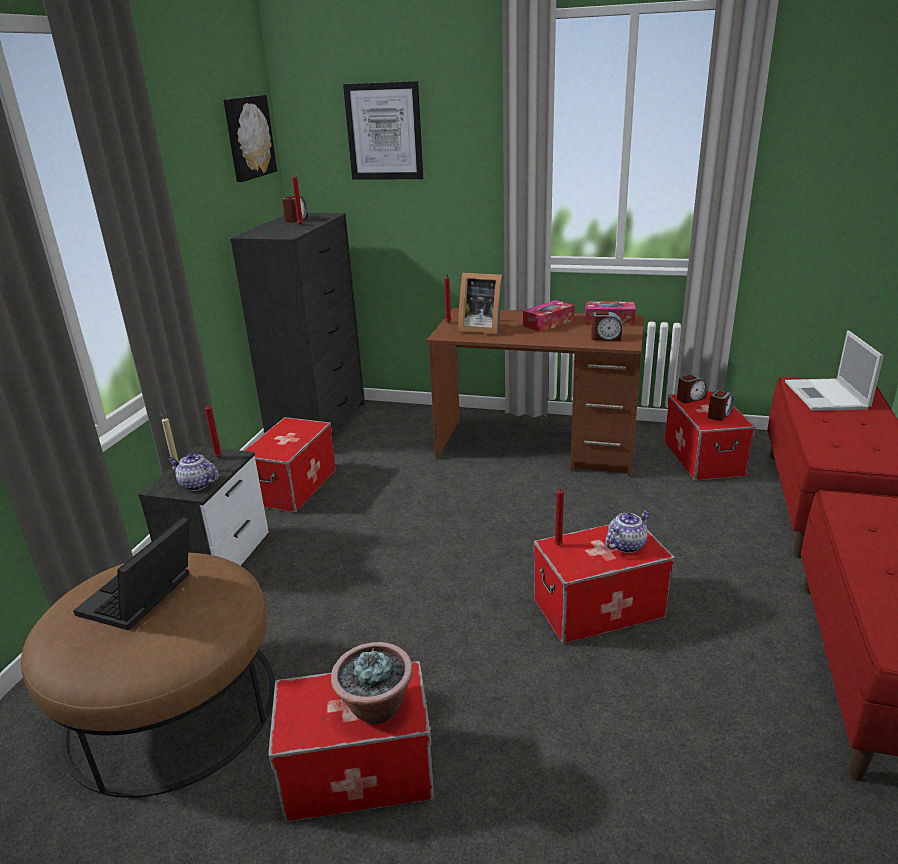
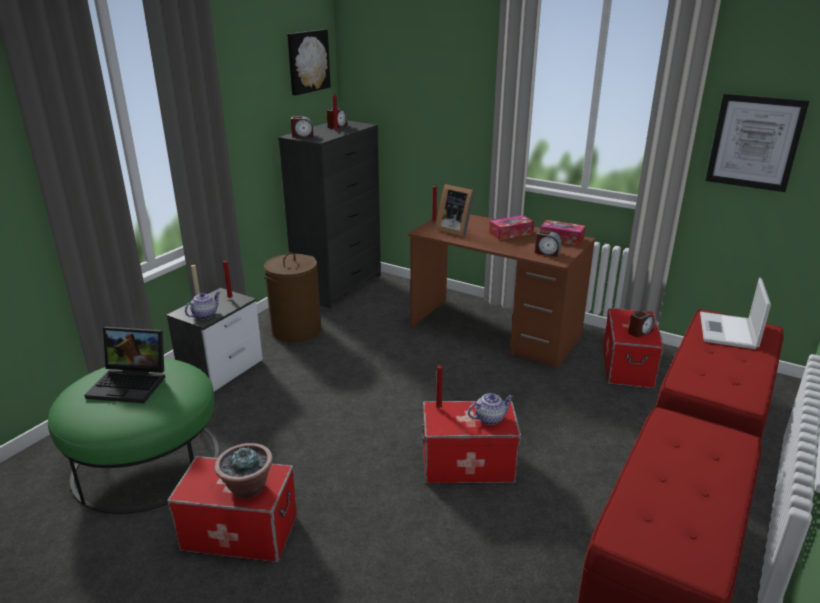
camera: 15 degrees right, 0 degrees up
(141, 598) = (131, 383): laptop -> laptop turned 120 degrees counterclockwise
(172, 706) = (147, 462): brown ottoman -> green ottoman
(196, 485) = (205, 315): teapot -> teapot turned 90 degrees clockwise
(293, 487) = (296, 330): storage box -> brown laundry basket
(384, 132) = (412, 64): picture -> picture (754, 142)
(690, 398) = (625, 314): alarm clock -> alarm clock (302, 136)

